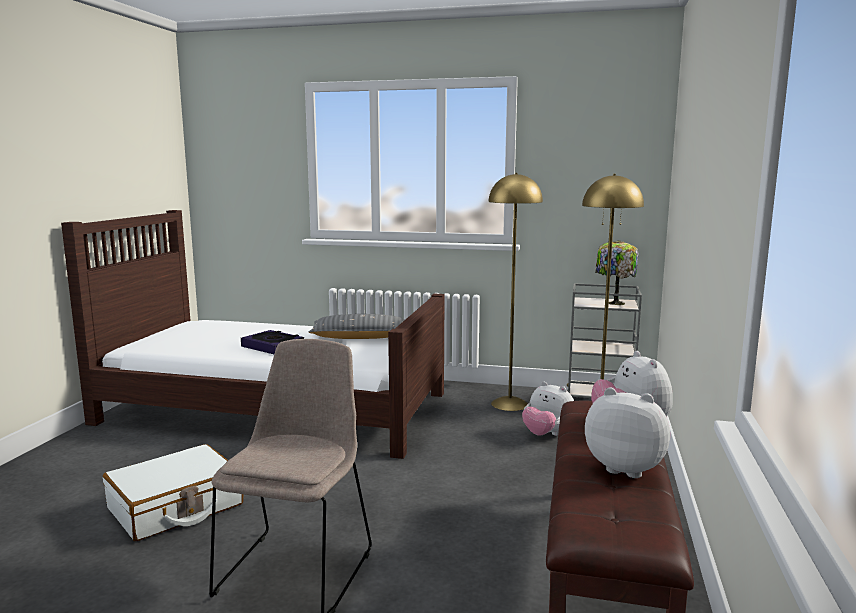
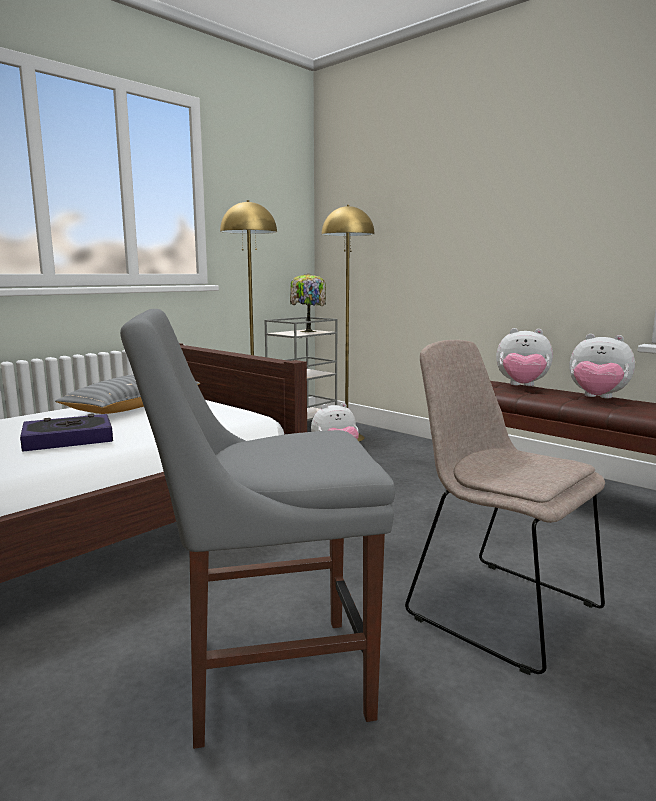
camera: 60 degrees left, 0 degrees up
(176, 507) = (265, 676): white suitcase -> grey chair
(626, 468) = (597, 398): plush toy -> plush toy turned 120 degrees counterclockwise

